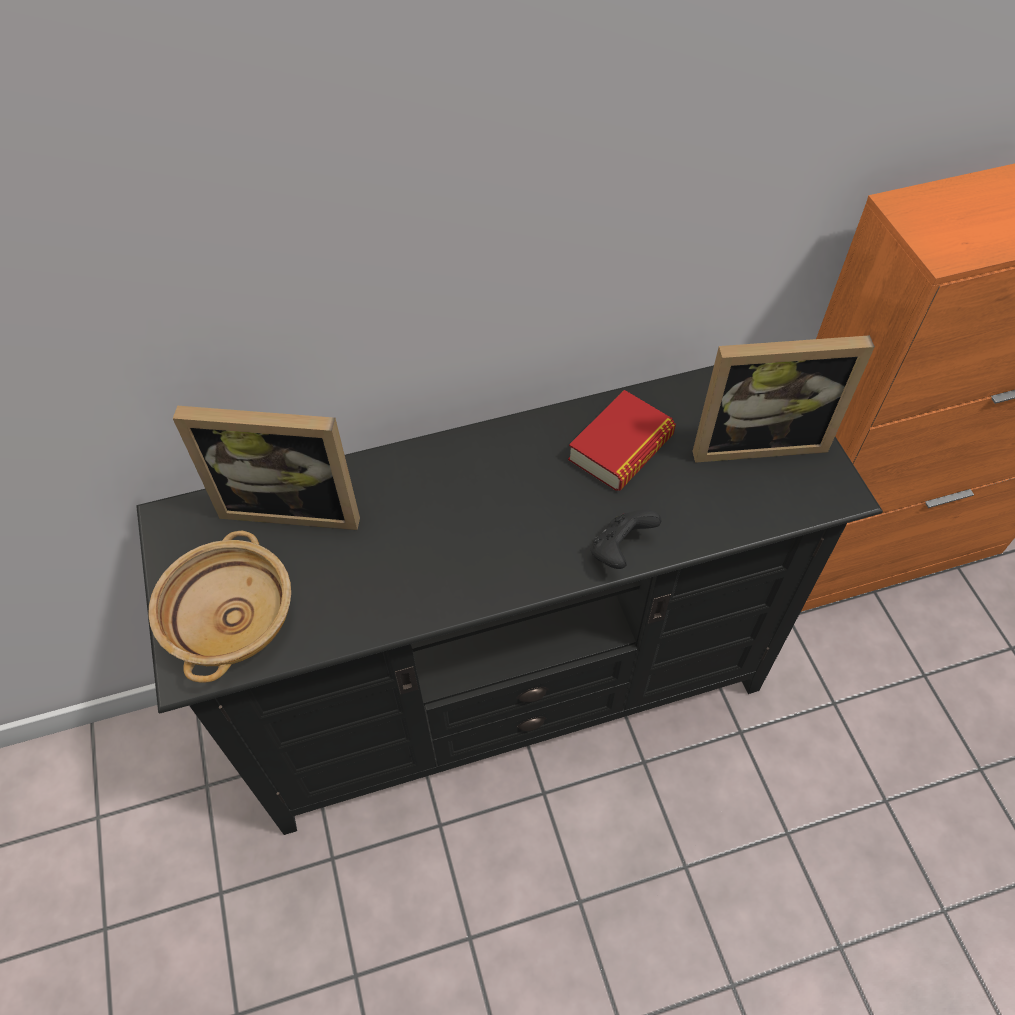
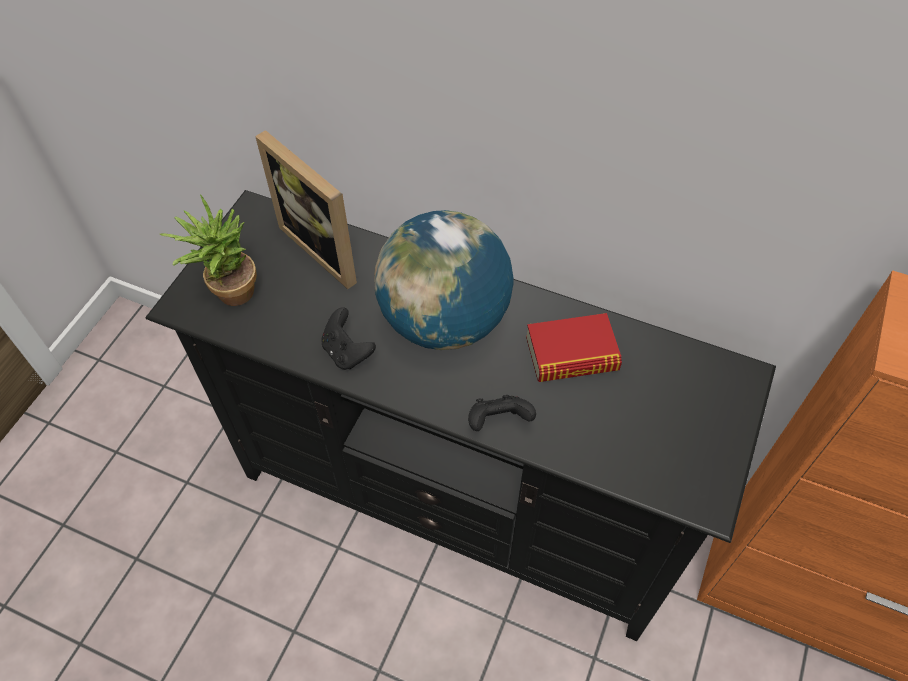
camera: 40 degrees right, 0 degrees up
(230, 619) = (228, 292): beige bowl -> potted plant
(419, 589) = (347, 352): none -> black game controller
(482, 496) = (444, 321): none -> globe
(756, 439) = (681, 417): picture frame -> none

